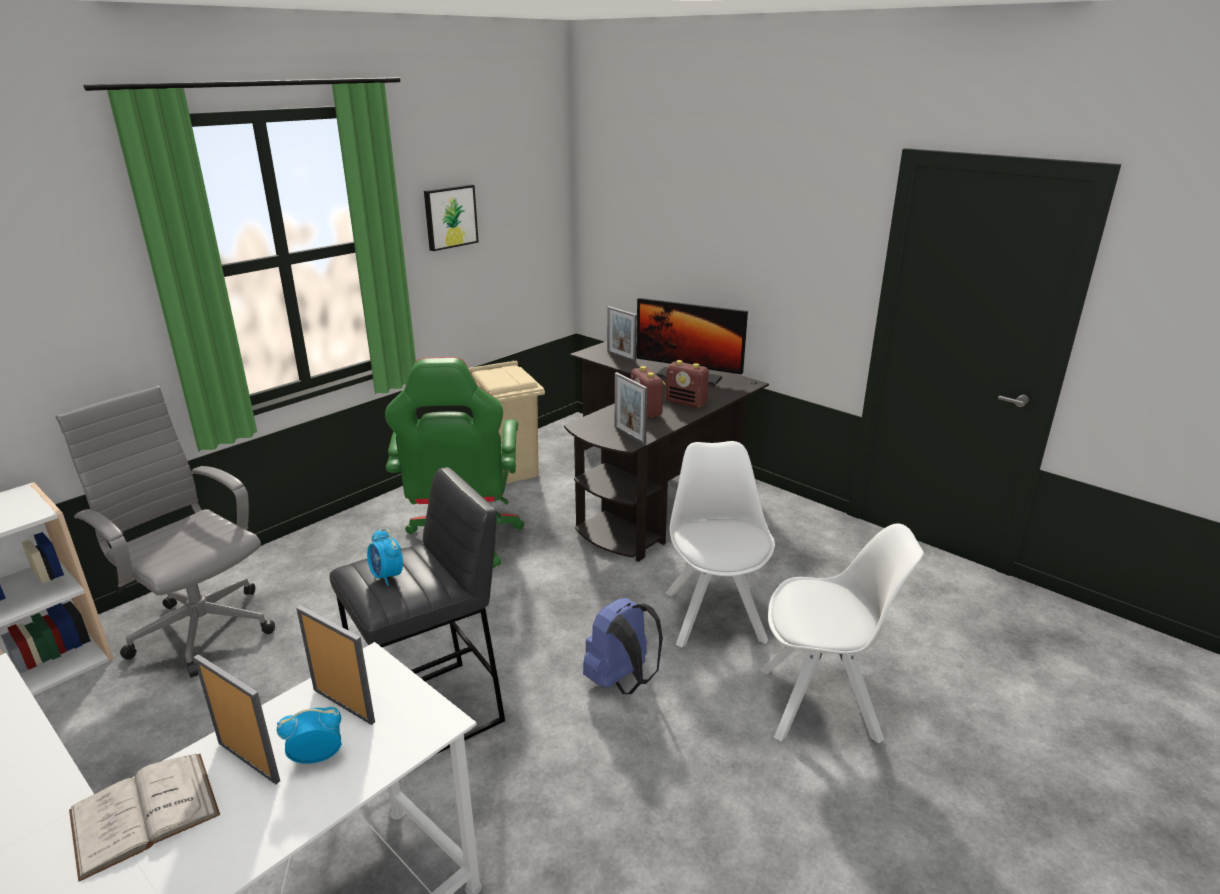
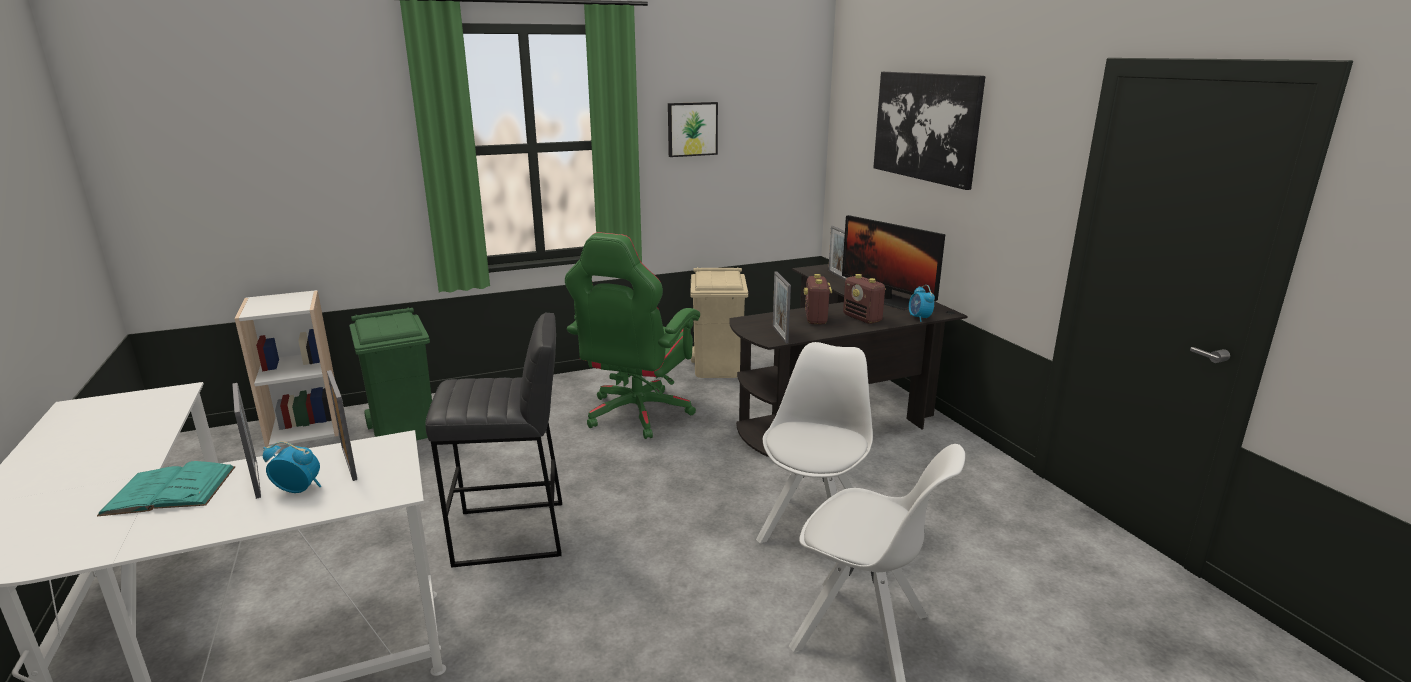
camera: 25 degrees right, 5 degrees down
(144, 813) = (170, 490): white book -> turquoise book
(200, 628) = (404, 430): grey office chair -> green trash can
(387, 576) = (470, 391): alarm clock -> alarm clock (919, 318)
(622, 681) = (683, 555): blue backpack -> none
(703, 203) = (925, 127): none -> picture

